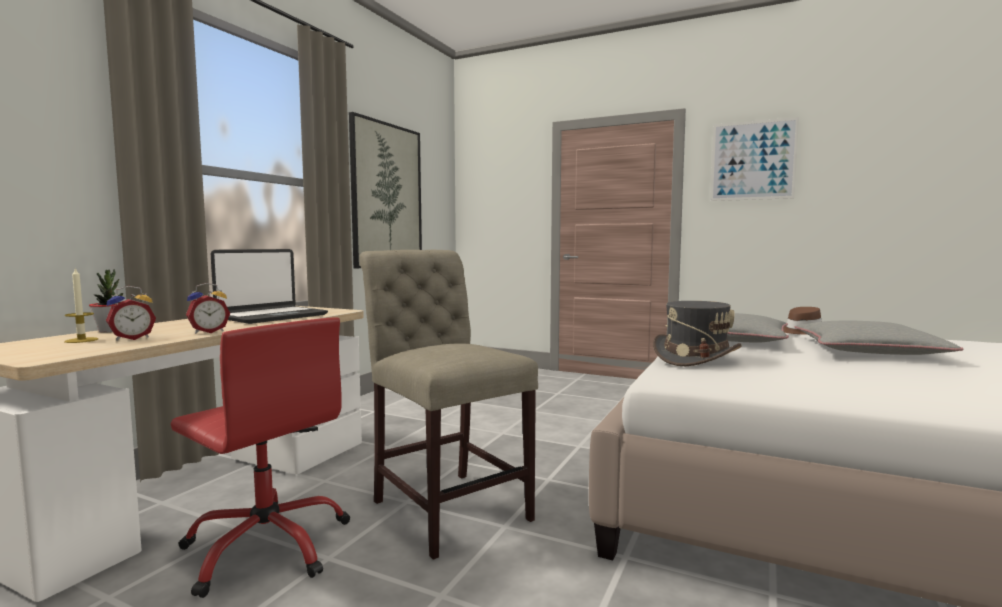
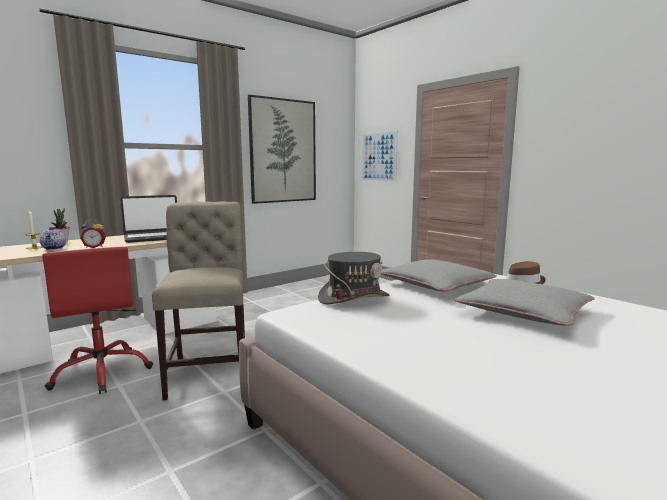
camera: 25 degrees right, 5 degrees up
(132, 338) = (54, 248): alarm clock -> teapot
(752, 160) = (575, 113): picture -> picture (378, 157)

